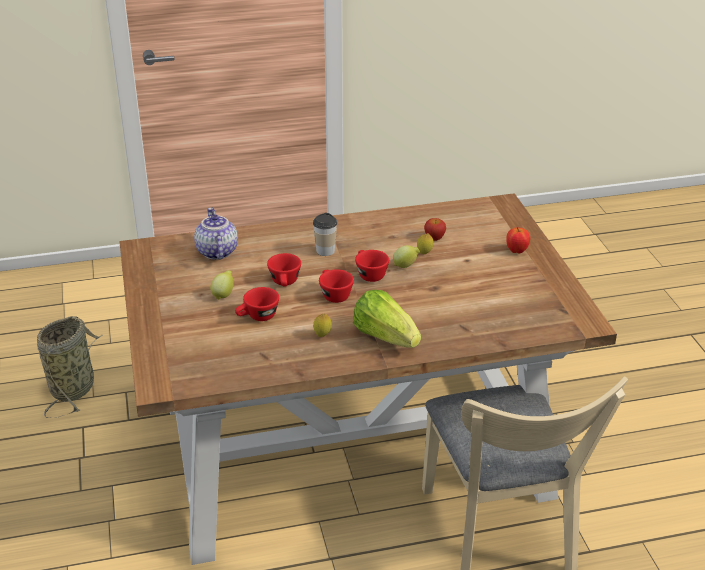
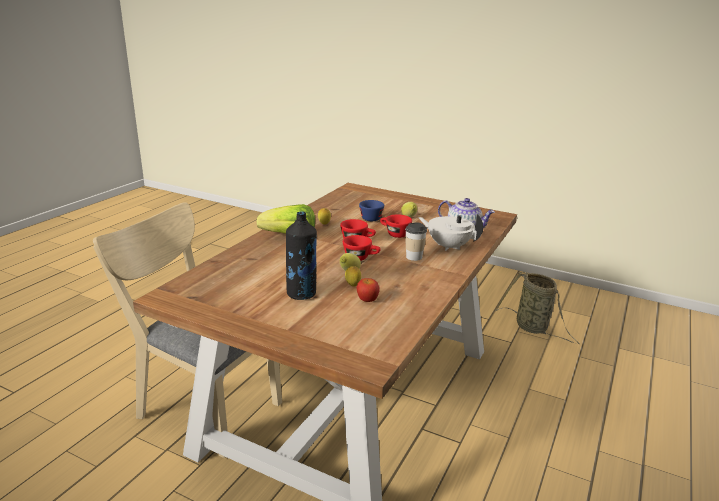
camera: 130 degrees right, 10 degrees down
(257, 317) = (371, 217): red cup -> blue cup
(274, 244) = (448, 246): none -> white teapot
(474, 267) = (302, 294): none -> black bottle
(516, 251) = (288, 323): apple -> none

